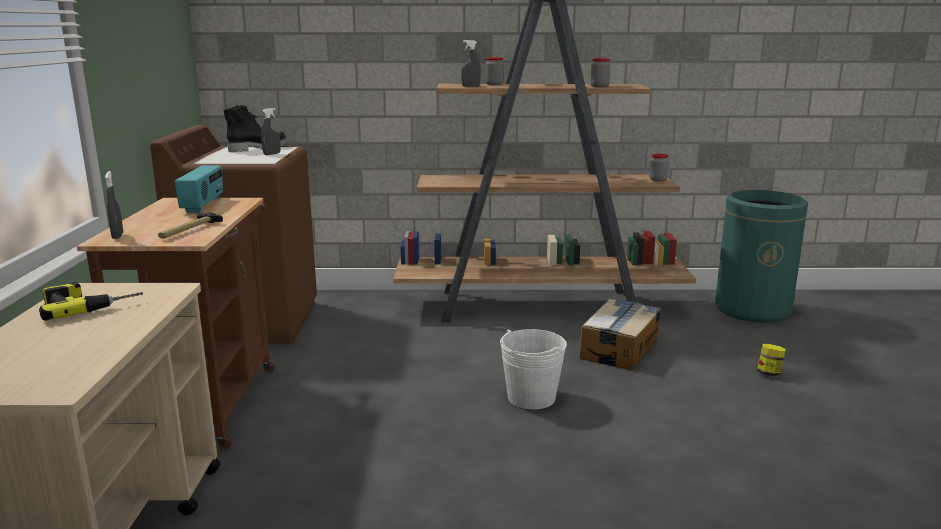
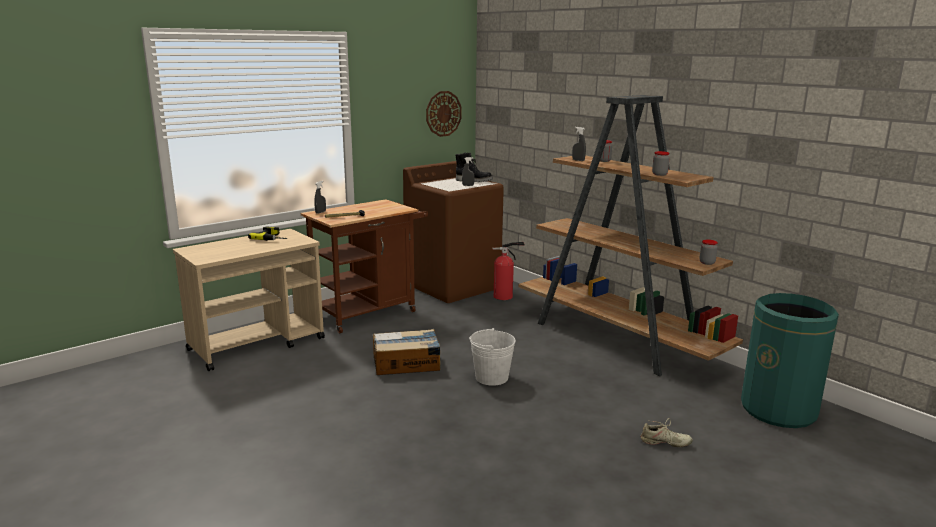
camera: 50 degrees right, 0 degrees up
(170, 46) = (443, 113): none -> wall clock
(203, 205) = (385, 207): radio -> none
(343, 309) = (505, 296): none -> fire extinguisher
(619, 348) = (603, 382): cardboard box -> cardboard box (407, 363)
(769, 373) = (665, 442): jar -> beige shoe

